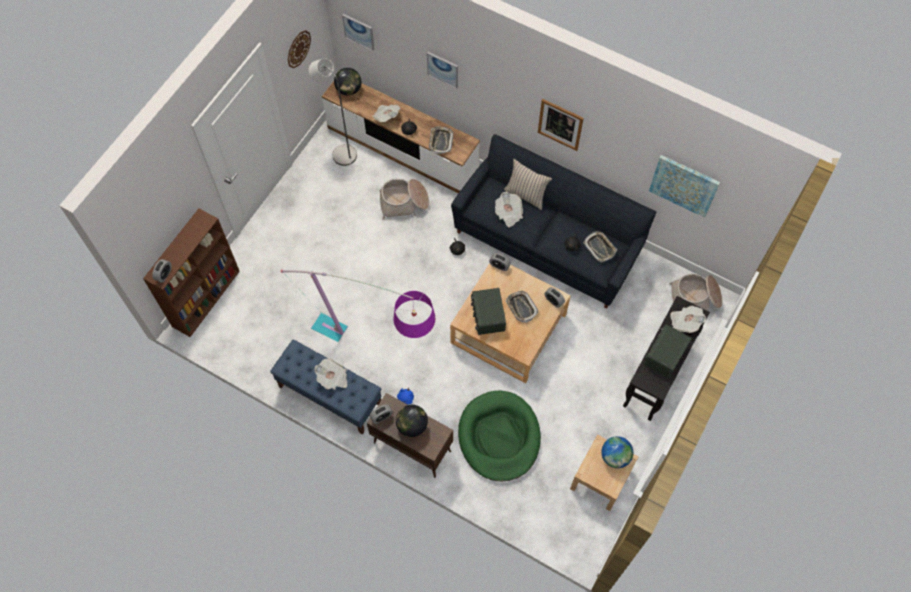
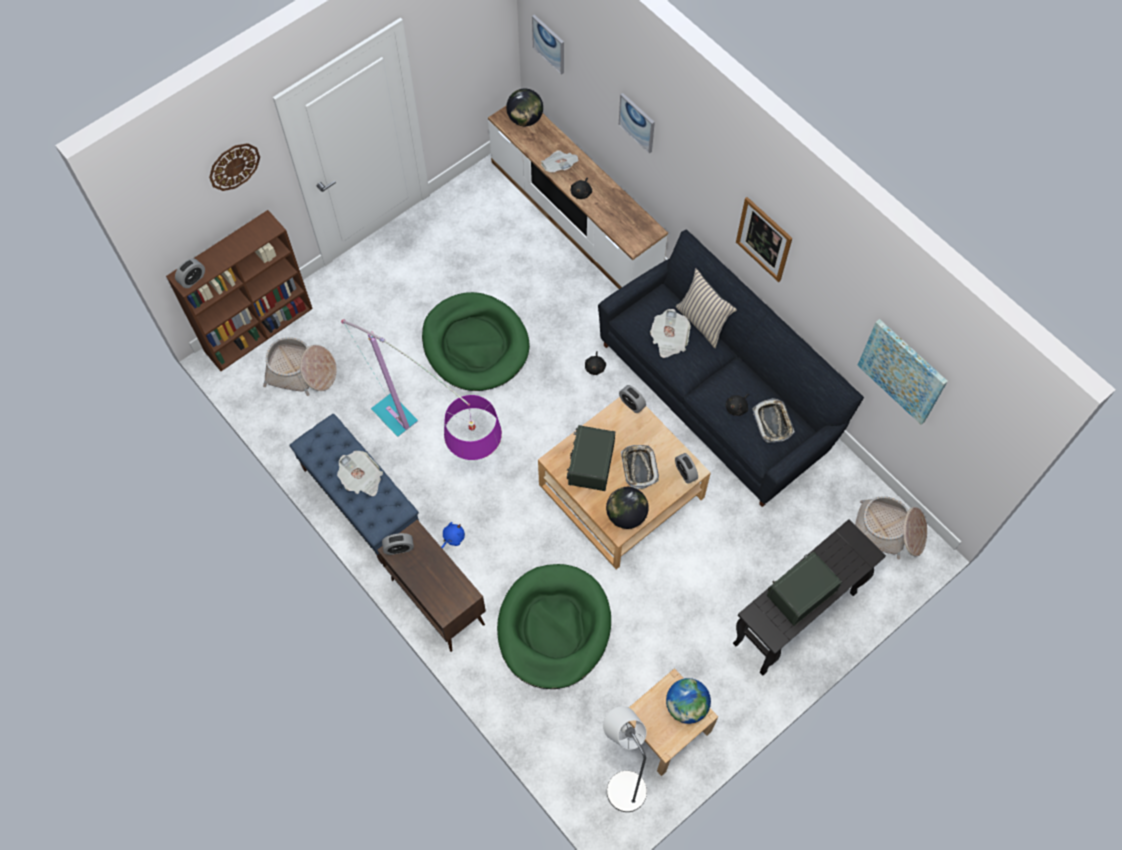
camera: 20 degrees right, 0 degrees up
(298, 49) = (462, 44): wall clock -> wall clock (234, 166)
(341, 152) = (495, 198): grey floor lamp -> grey floor lamp (622, 784)
(367, 260) = (475, 344): none -> green dog bed
(404, 203) = (550, 286): basket -> basket (301, 373)
(412, 425) = (433, 573): globe -> globe (626, 515)
(440, 141) = (616, 219): tray -> none
(685, 322) = (846, 558): newspaper -> none

